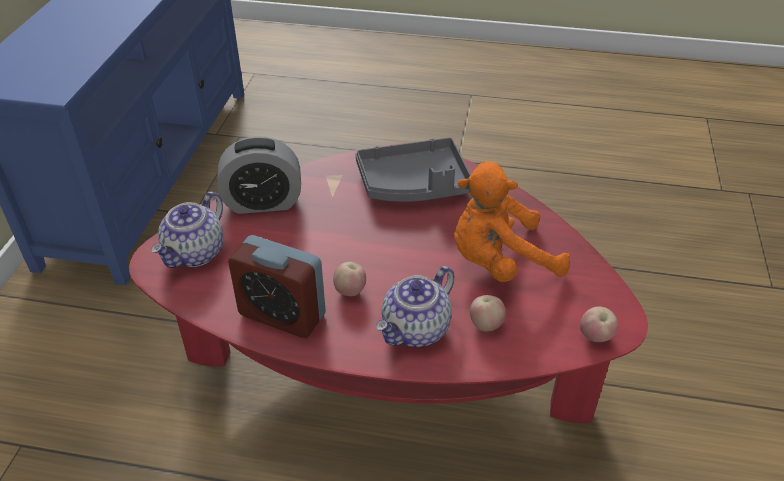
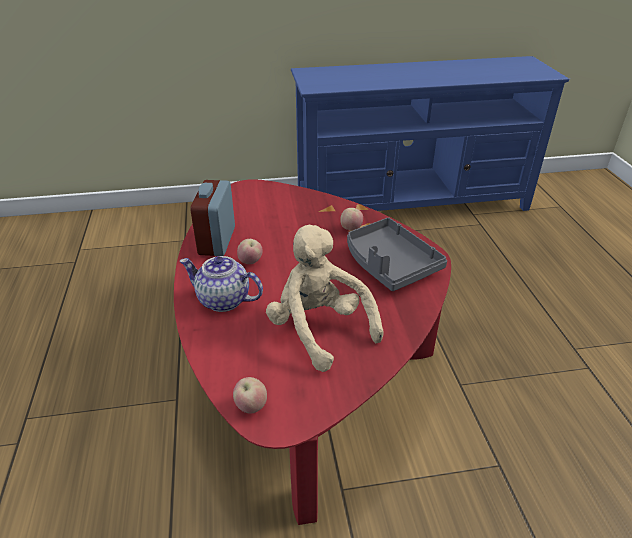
camera: 70 degrees right, 5 degrees down
(195, 253) = (258, 197): teapot -> none
(263, 202) = (321, 206): alarm clock -> none
(486, 325) = (241, 335): apple -> apple (351, 229)
(499, 262) = (319, 329): orange plush toy -> beige plush toy

